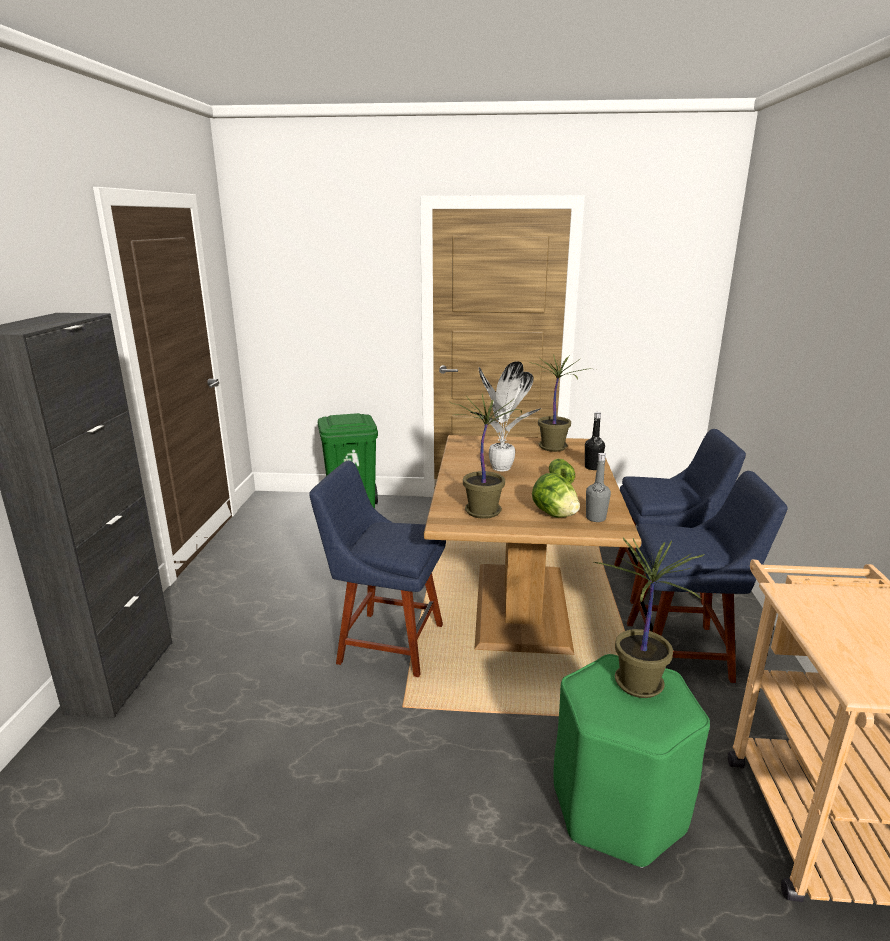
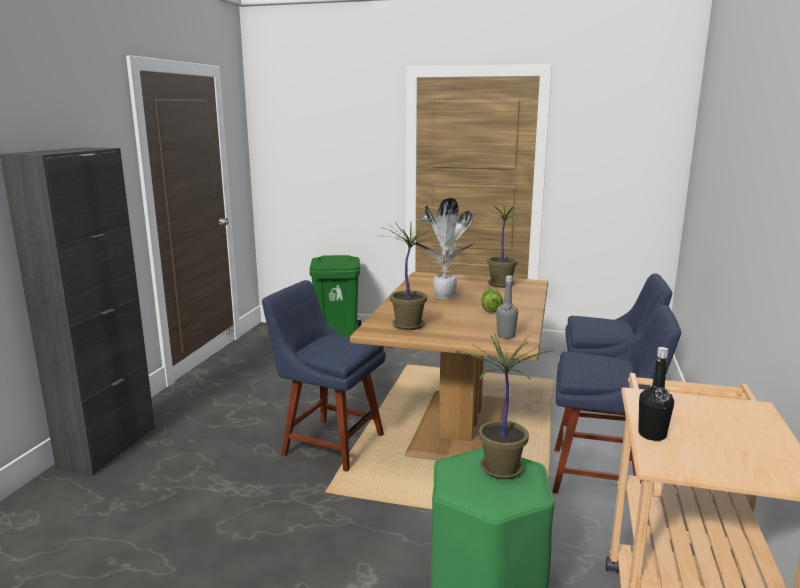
camera: 10 degrees right, 5 degrees down
(554, 514) = (470, 331): lettuce -> none
(592, 467) = (528, 300): black bottle -> black bottle (652, 435)

